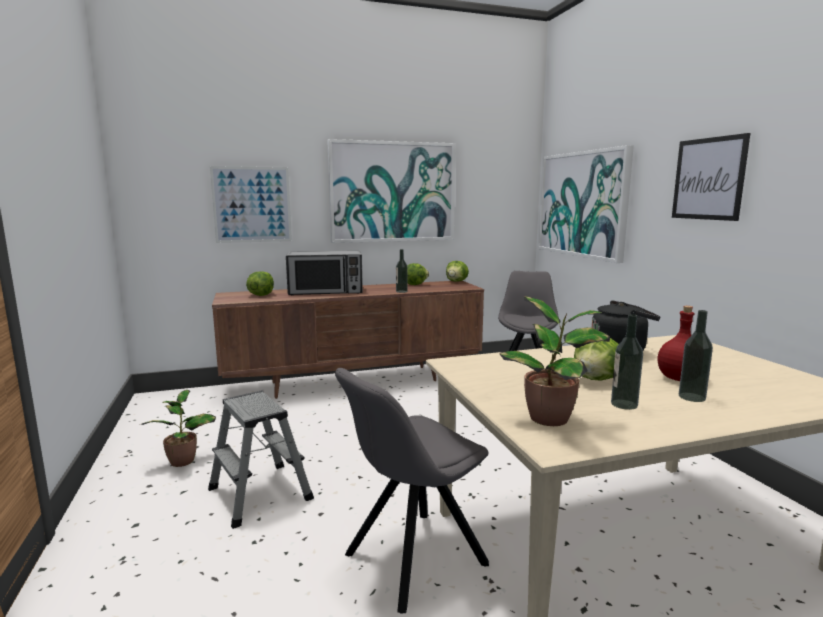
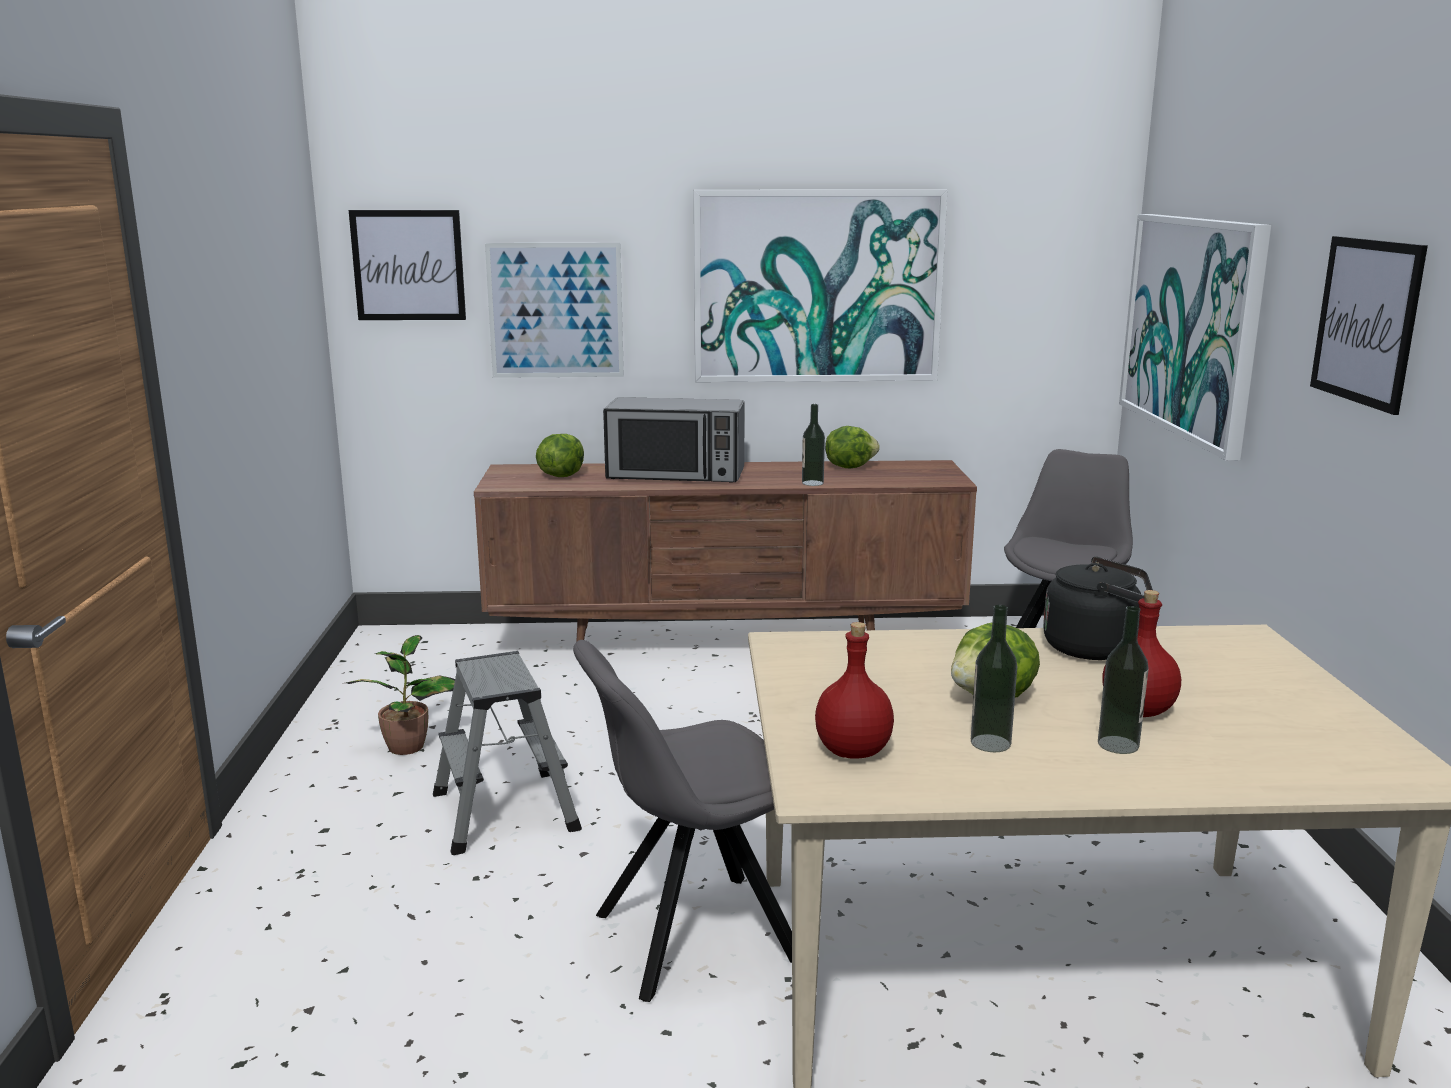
camera: 15 degrees right, 5 degrees up
(162, 178) = (408, 265): none -> picture
(456, 281) = (938, 464): lettuce -> none
(552, 418) = (854, 751): potted plant -> red bottle

